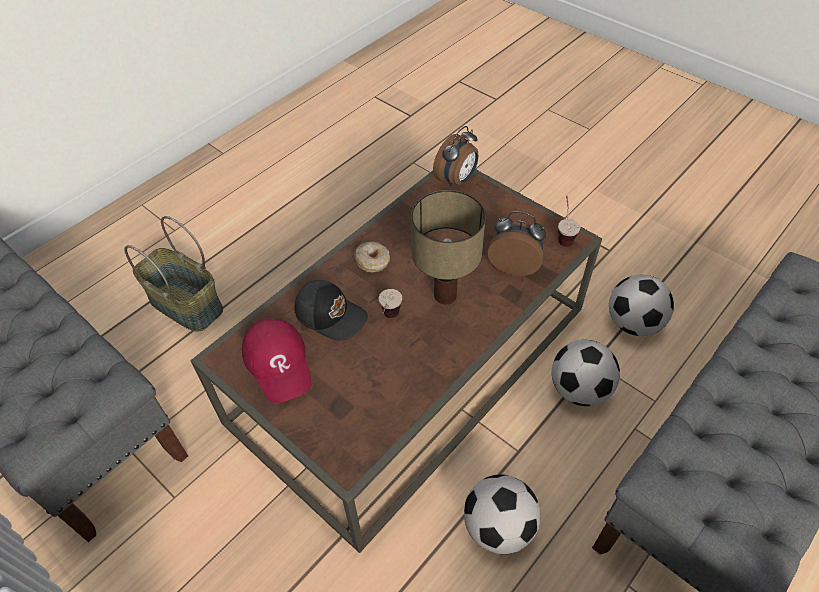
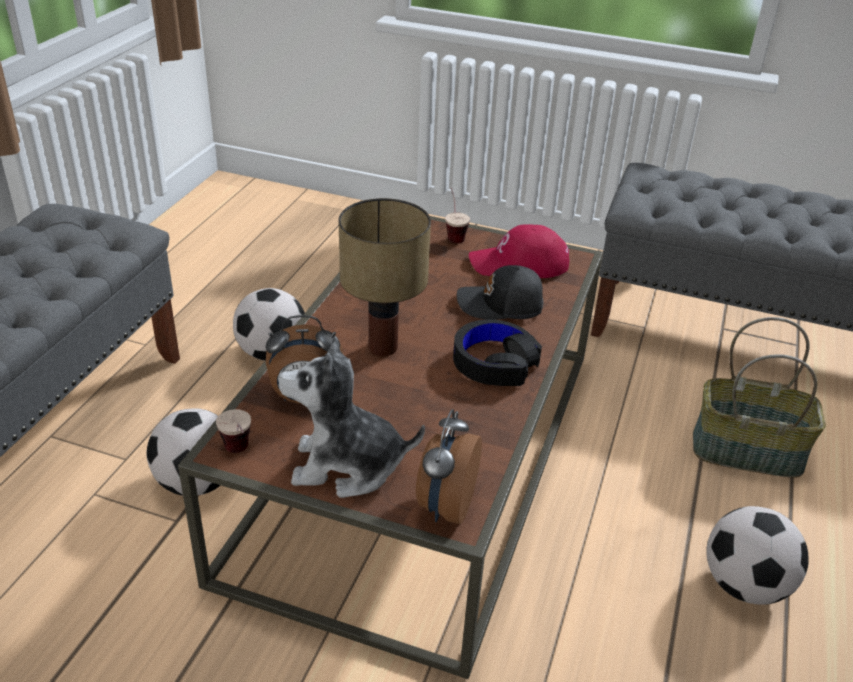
camera: 155 degrees right, 15 degrees down
(279, 362) = (519, 264): red cap -> red cap turned 45 degrees counterclockwise
(373, 261) = (494, 363): donut -> black headphones
(389, 320) = (434, 314): cup -> cup (453, 234)
(502, 213) = (347, 466): none -> plush toy
(633, 323) = (112, 592): football -> football (744, 585)

